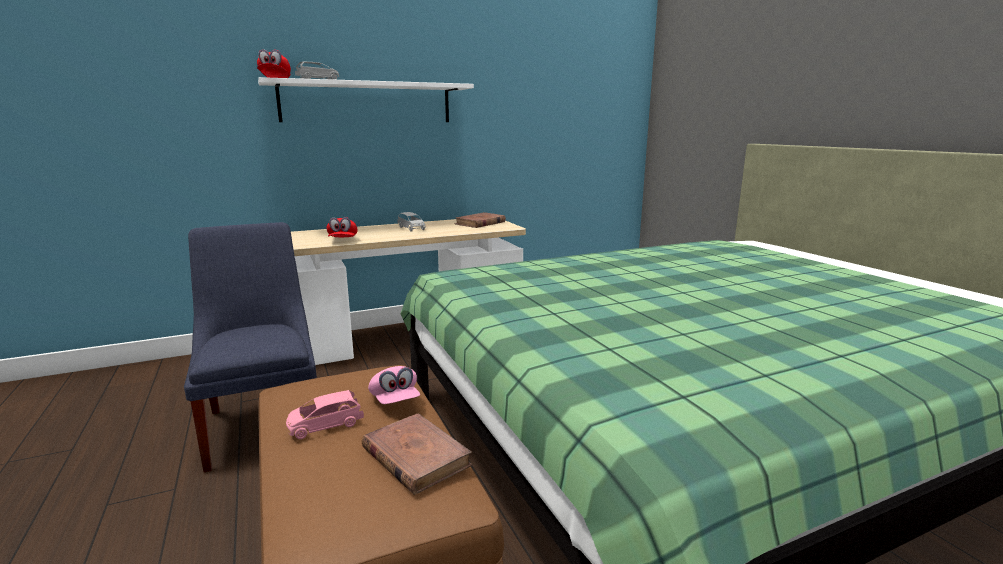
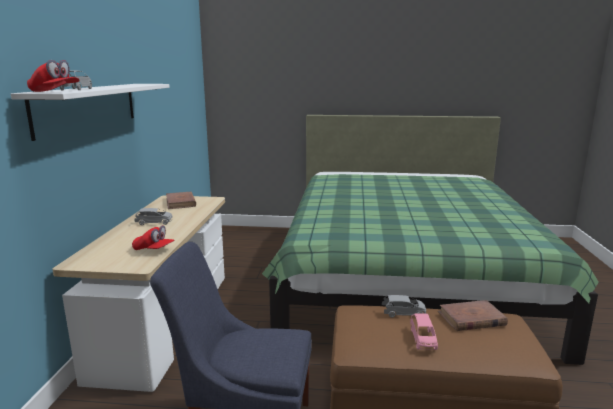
camera: 60 degrees left, 0 degrees up
(394, 400) = (403, 313): pink cap -> grey toy car

